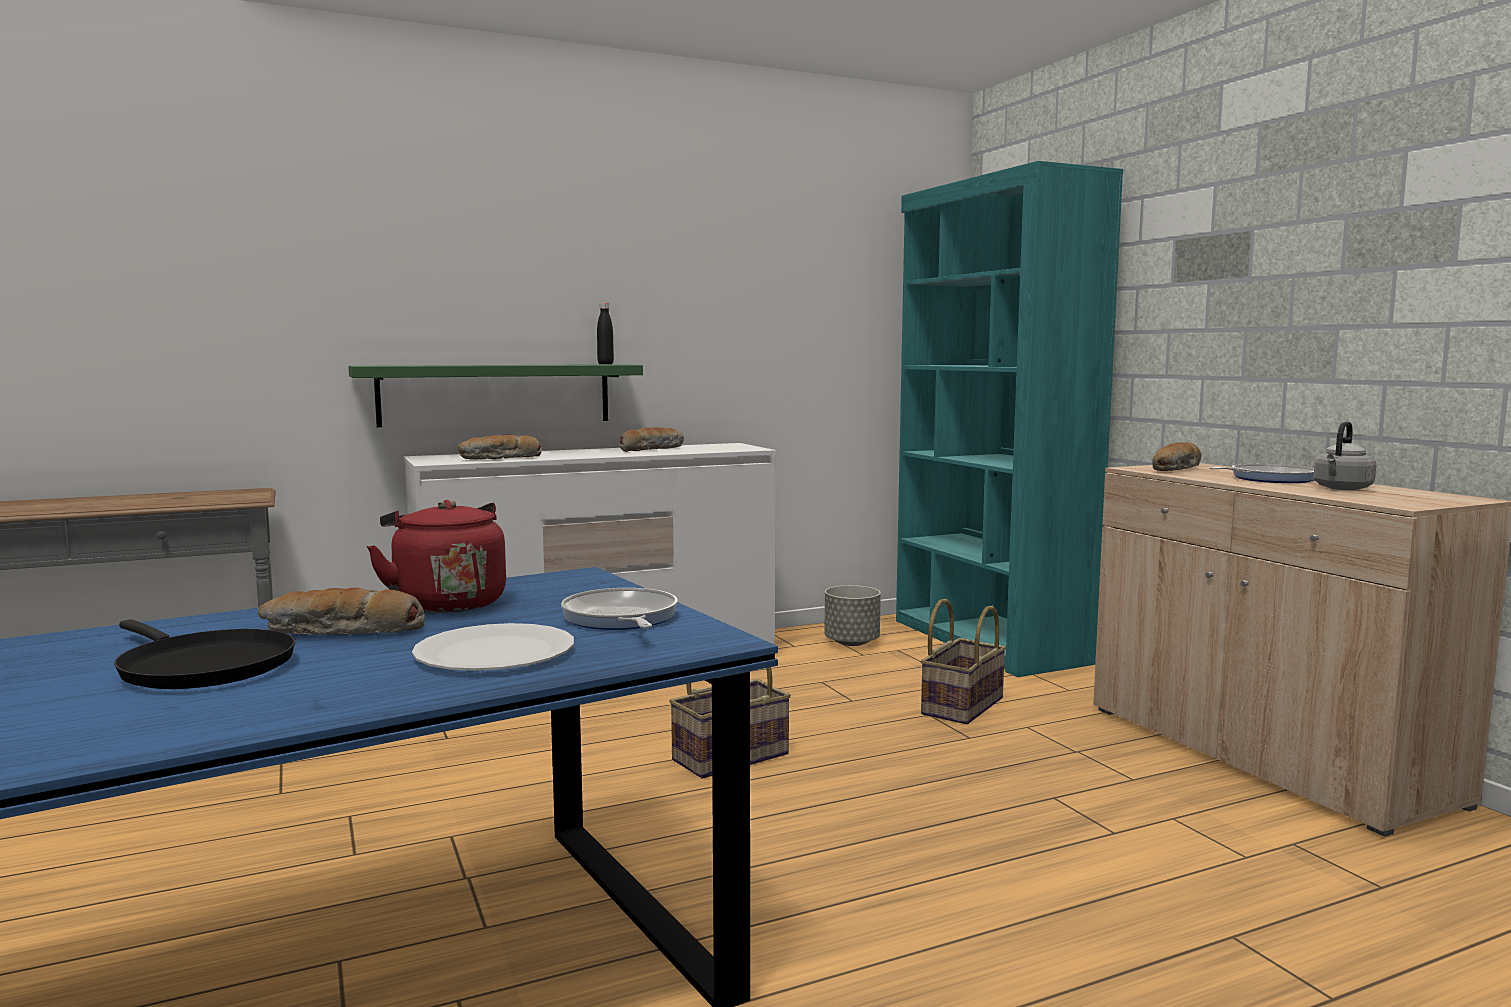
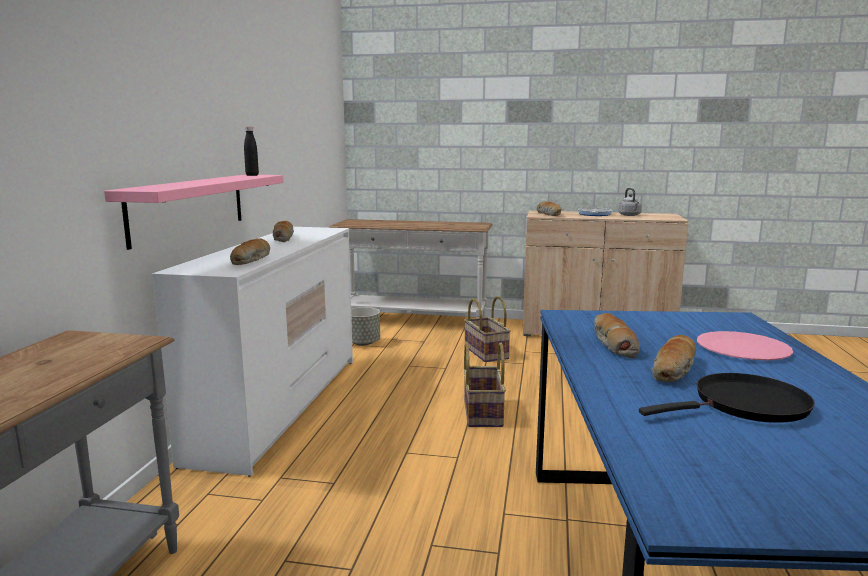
camera: 55 degrees left, 5 degrees up
(447, 603) = (612, 344): red kettle -> bread
(494, 653) = (743, 349): white plate -> pink plate
(496, 394) = (189, 207): green shelf -> pink shelf
(620, 619) = (683, 323): frying pan -> none
(988, 641) = (412, 322): turquoise bookcase -> white console table

